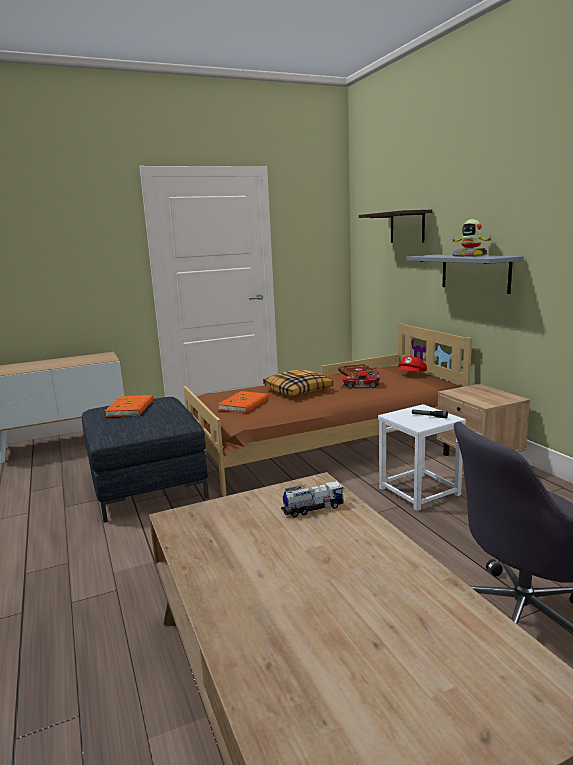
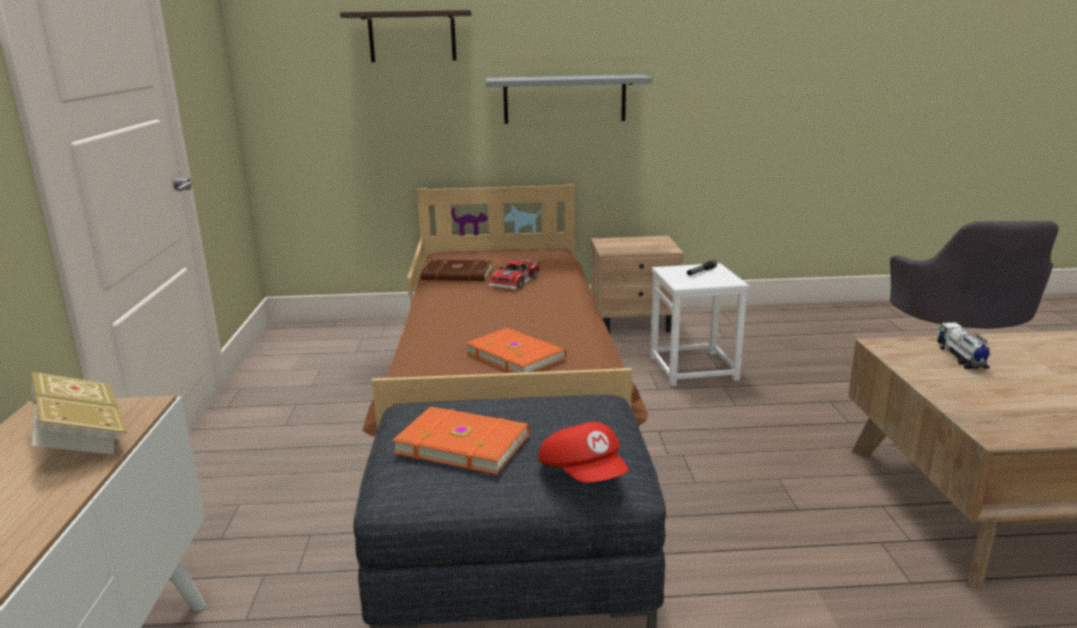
camera: 70 degrees left, 5 degrees up
(87, 360) = (81, 438): none -> book
(298, 390) = (487, 314): pillow -> none
(412, 374) = (497, 254): red cap -> red cap (584, 474)
(470, 256) = (583, 76): toy robot -> none

